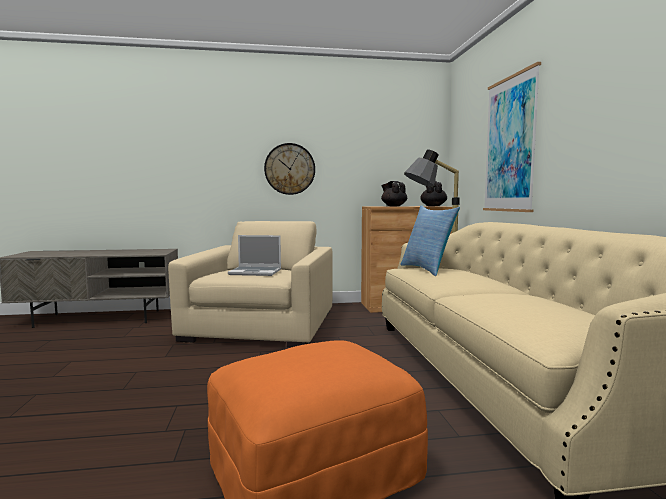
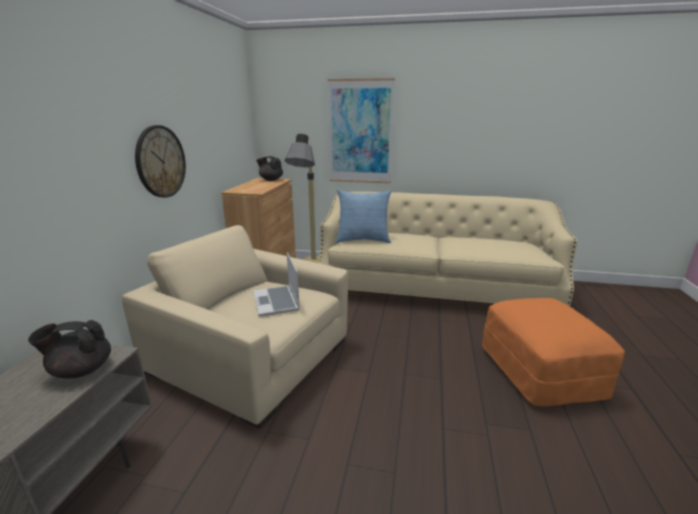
camera: 70 degrees left, 15 degrees up
(256, 272) = (277, 302): laptop -> laptop turned 135 degrees clockwise
(393, 206) = (248, 186): black teapot -> black teapot (81, 370)

